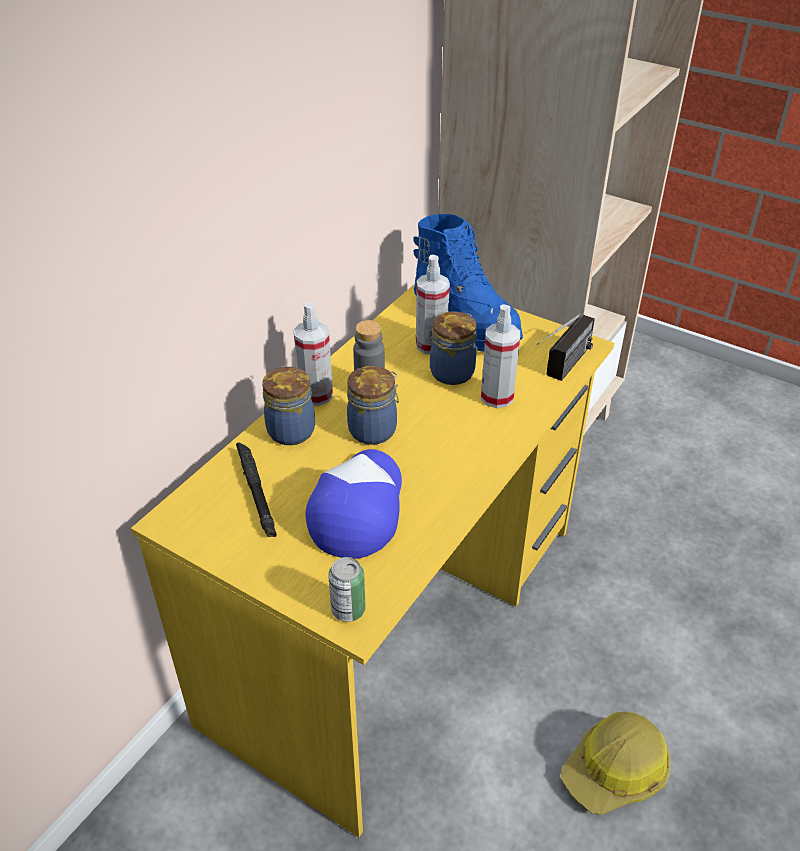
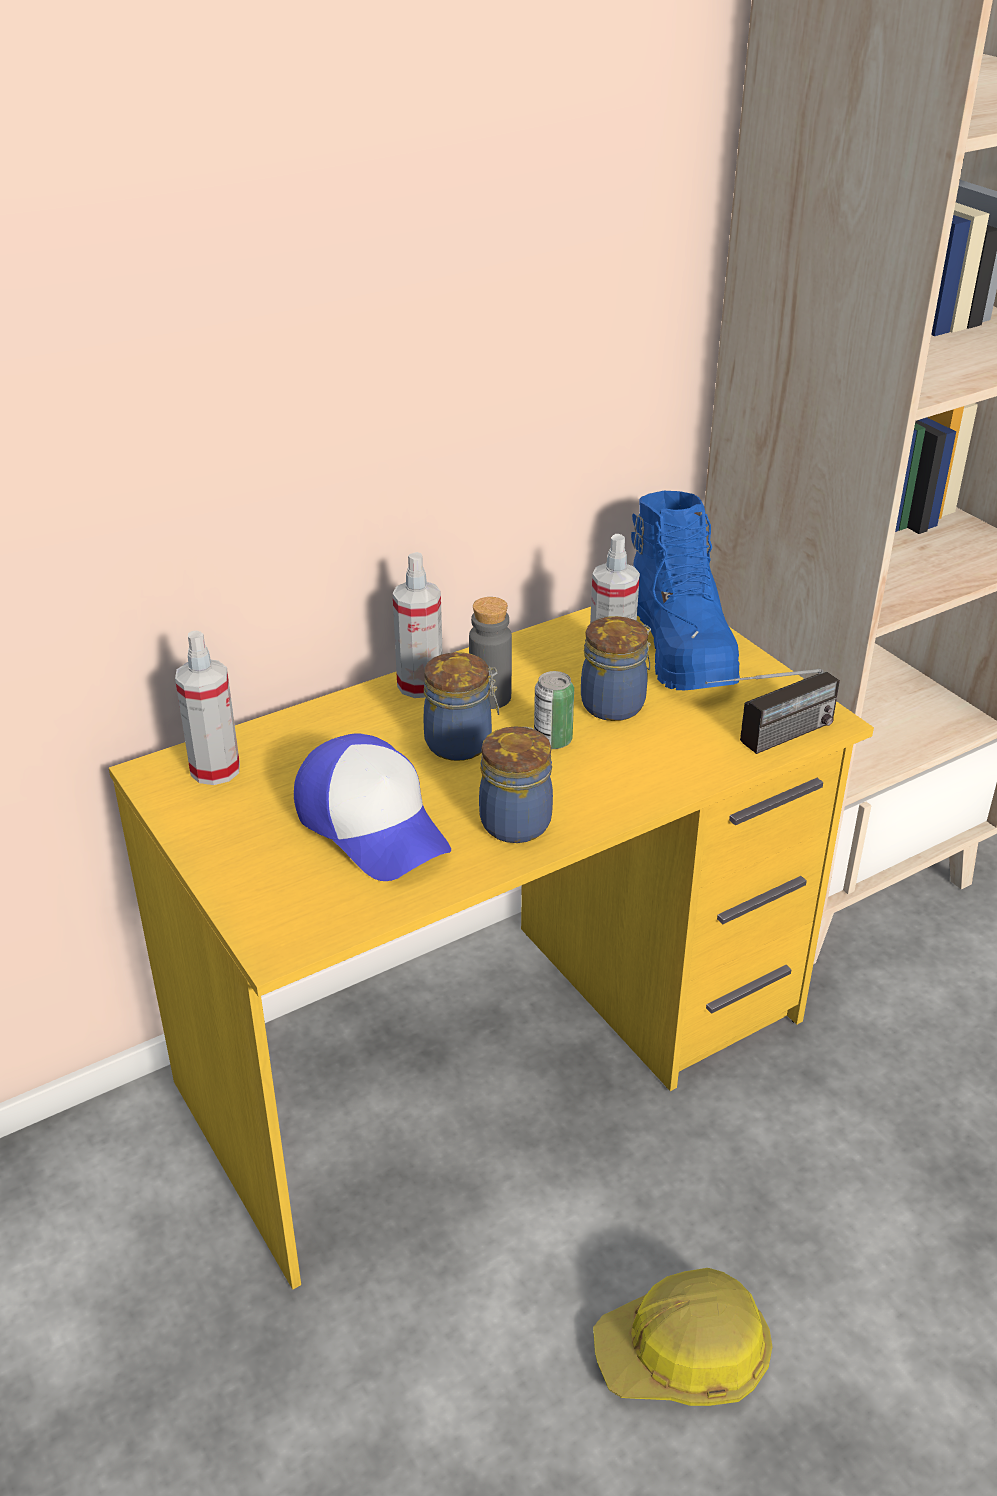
camera: 25 degrees right, 5 degrees down
(256, 492) = (270, 771): black flashlight -> none
(291, 429) = (361, 715): jar -> jar (516, 821)
(348, 610) = (278, 929): can -> can (553, 740)
(358, 508) = (373, 824): cap -> cap turned 105 degrees clockwise
(497, 397) = (650, 749): spray bottle -> spray bottle (215, 769)

